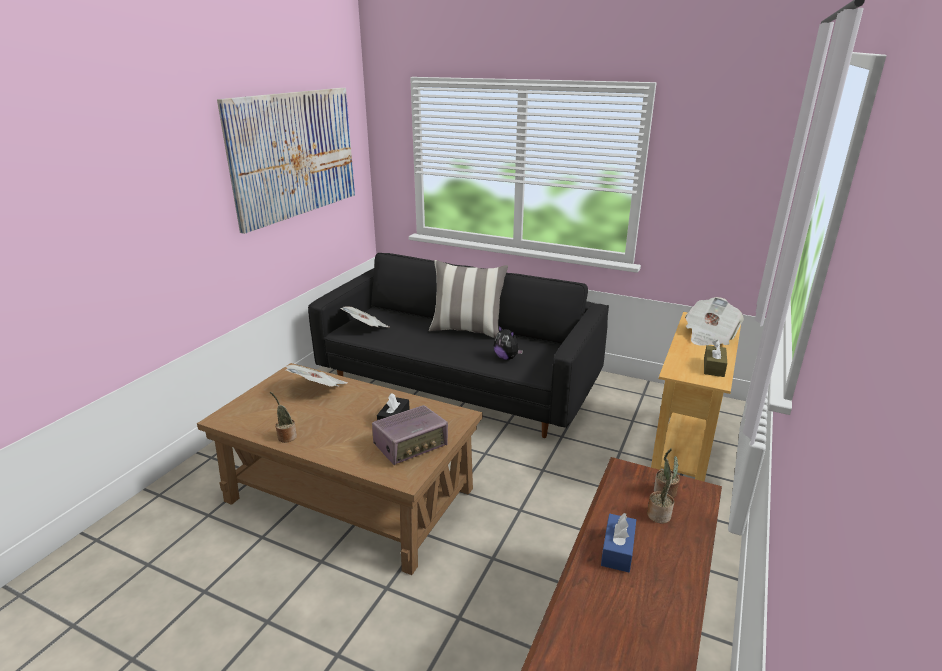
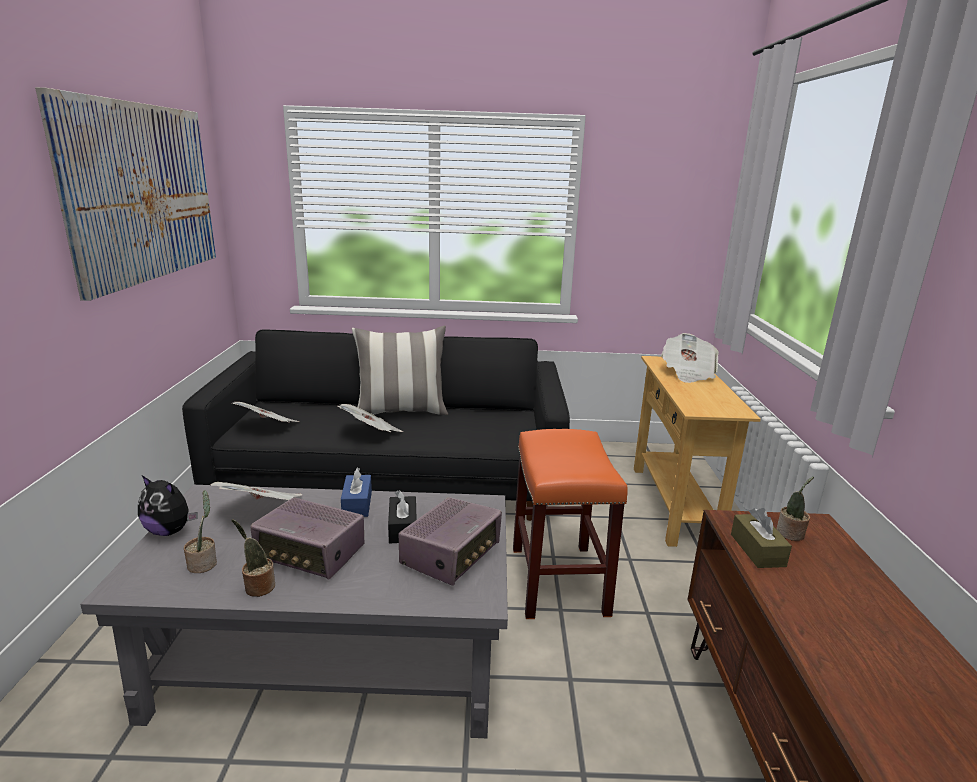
camera: 25 degrees left, 5 degrees down
(328, 424) = (311, 554): none -> radio
(351, 494) = (336, 653): brown coffee table -> grey coffee table
(432, 345) = (371, 433): none -> newspaper
(506, 358) = (471, 433): plush toy -> plush toy (170, 531)
(534, 489) = (559, 581): none -> orange stool
(617, 550) = (816, 611): blue tissue box -> blue tissue box (357, 504)
(660, 514) = (811, 558): potted plant -> potted plant (204, 563)
(713, 367) = (723, 400): brown tissue box -> brown tissue box (757, 550)

